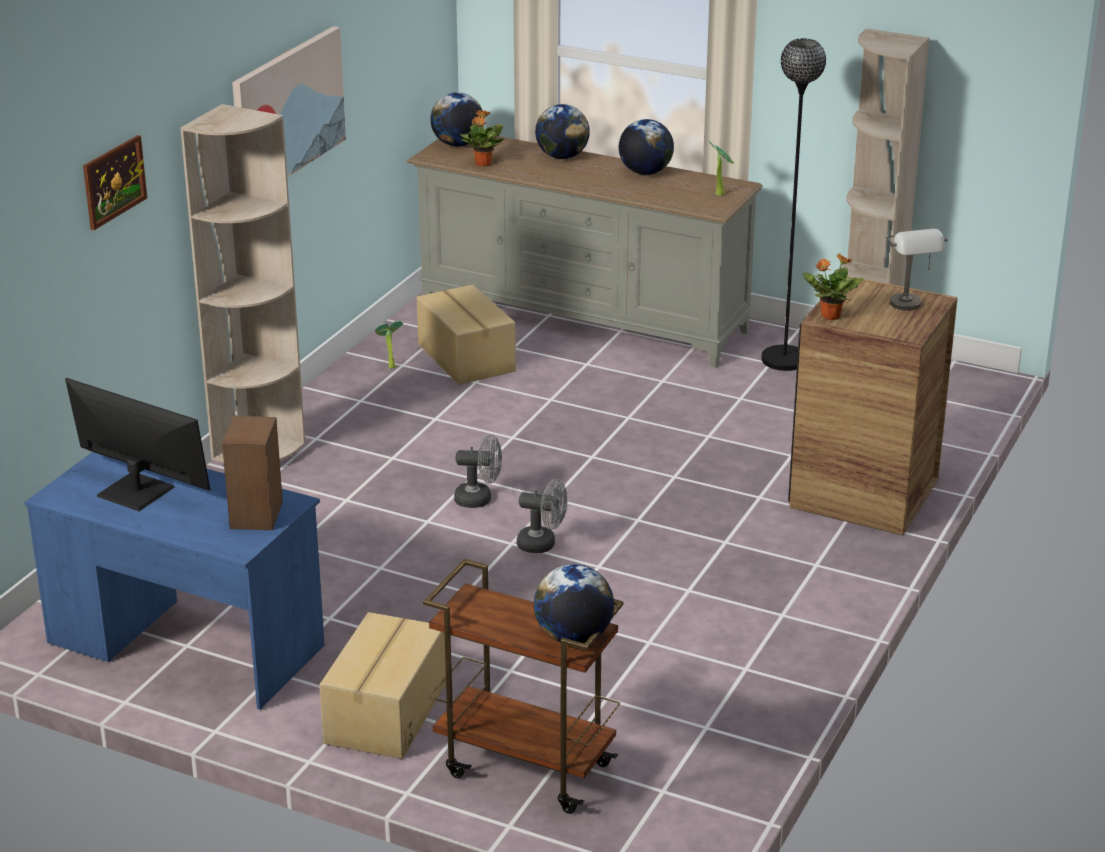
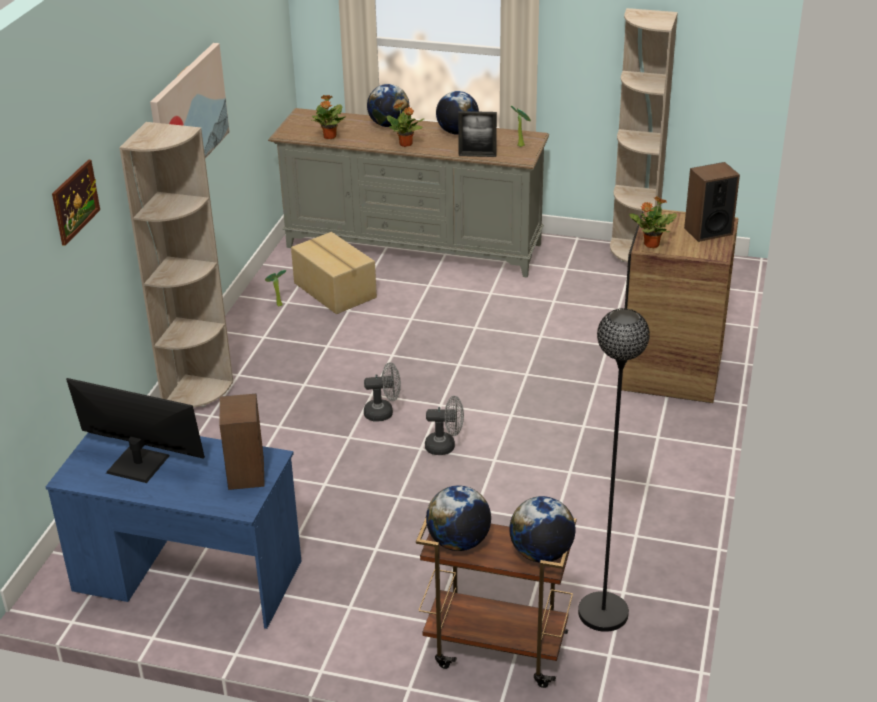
camera: 10 degrees left, 5 degrees up
(384, 713) = (368, 616): cardboard box -> none
(457, 144) = (303, 122): globe -> globe (458, 542)
(575, 180) = (406, 144): none -> potted plant
(659, 201) = (477, 155): none -> picture frame
(784, 360) = (575, 265): black floor lamp -> black floor lamp (602, 613)
(910, 308) = (708, 231): grey table lamp -> speaker

